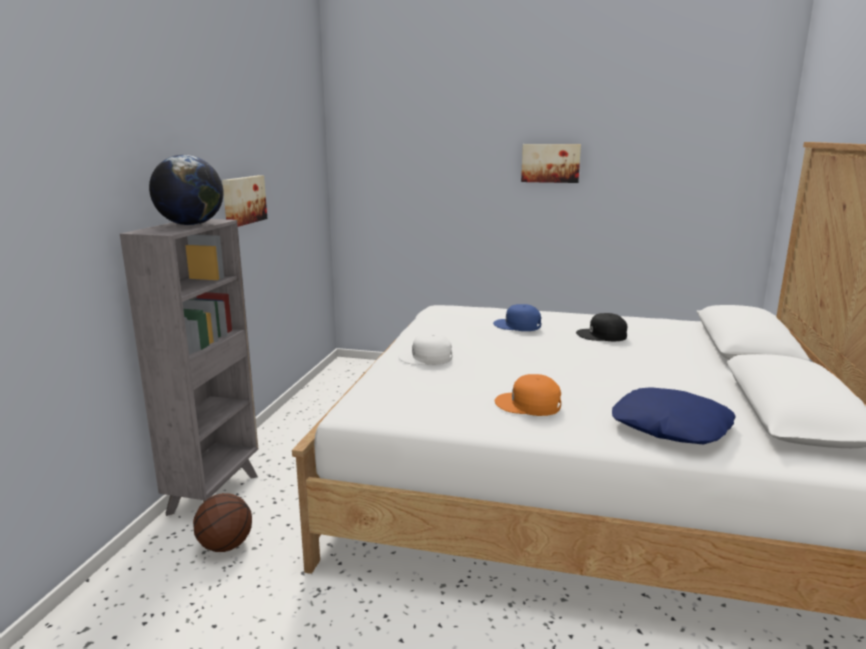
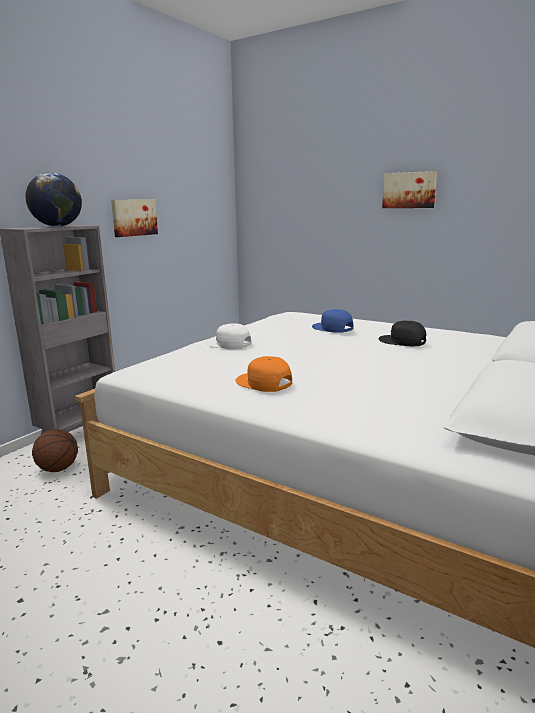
camera: 20 degrees right, 0 degrees up
(670, 427) = (371, 414): blue pillow -> none

